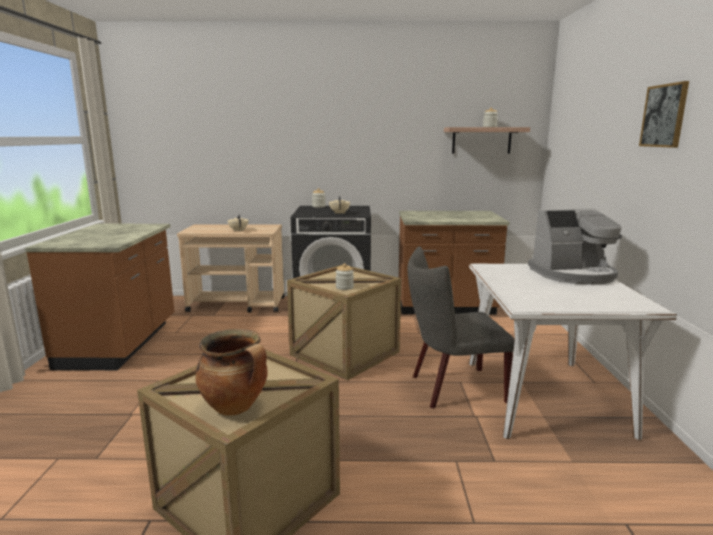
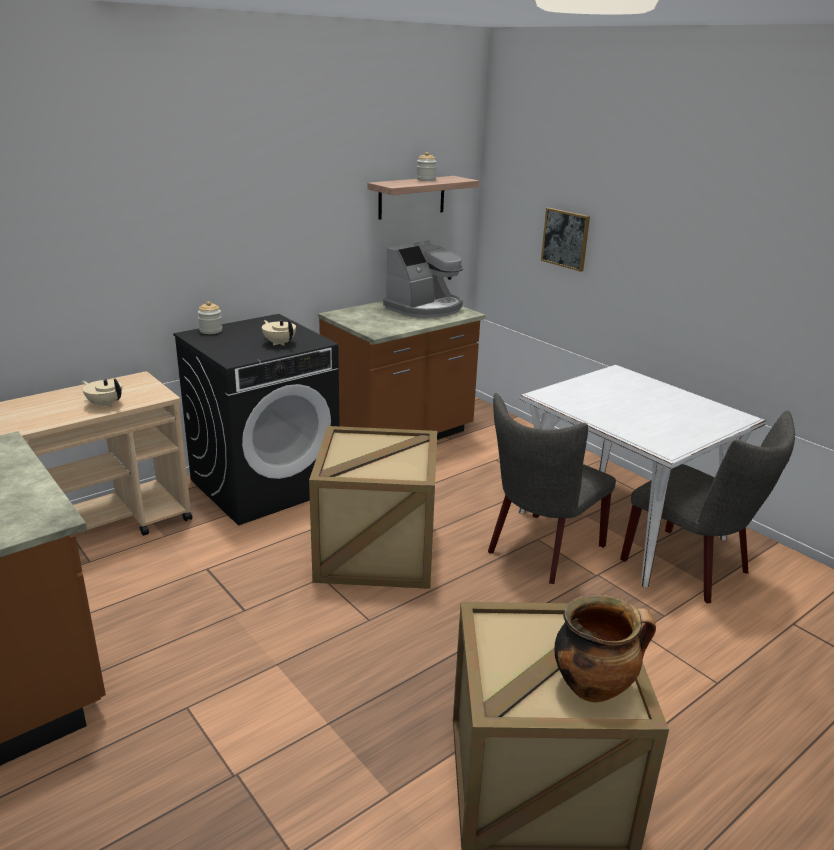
camera: 40 degrees left, 10 degrees up
(344, 287) = (396, 467): jar -> none
(571, 444) = (692, 568): none -> grey chair
(573, 274) = (632, 387): coffee machine -> coffee machine (425, 308)
(664, 116) = (707, 207): picture -> picture (565, 239)

